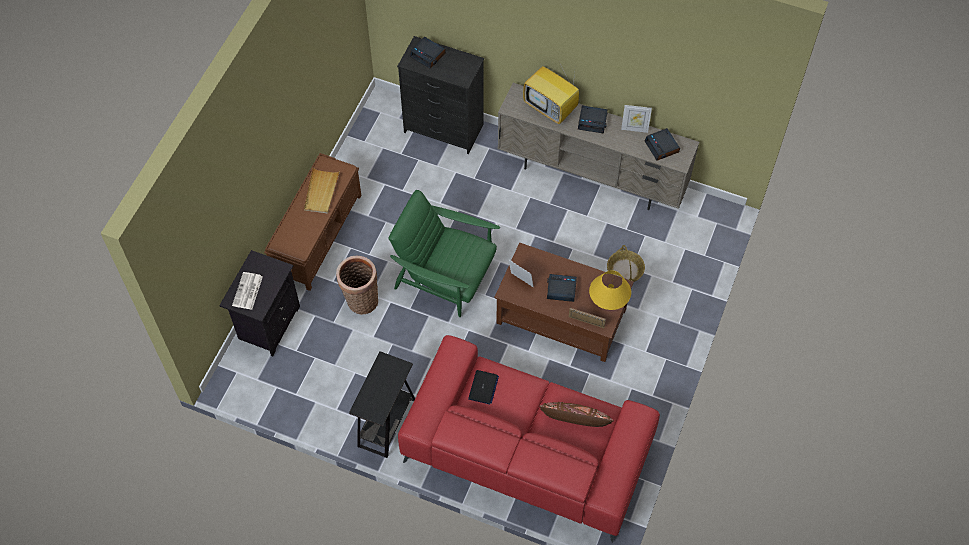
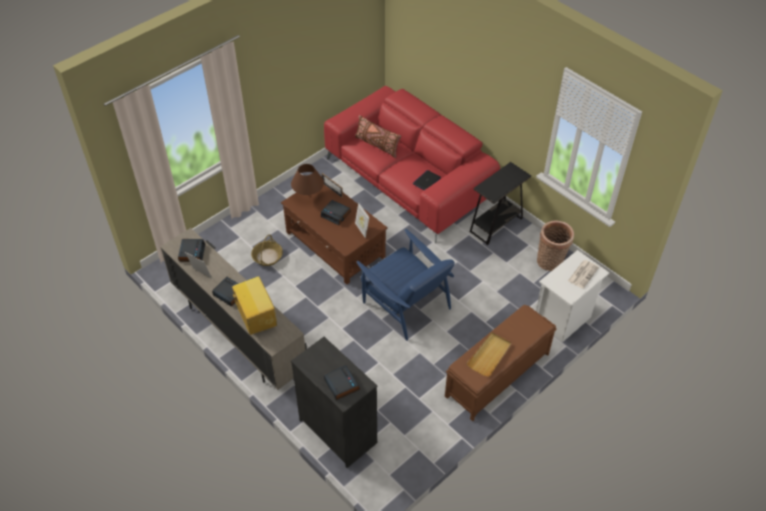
camera: 155 degrees left, 10 degrees down
(268, 323) = (563, 320): black nightstand -> white nightstand
(360, 300) = (481, 310): basket -> basket (551, 262)
(445, 276) = (405, 303): green armchair -> blue armchair
(608, 302) = (308, 195): yellow table lamp -> brown table lamp

